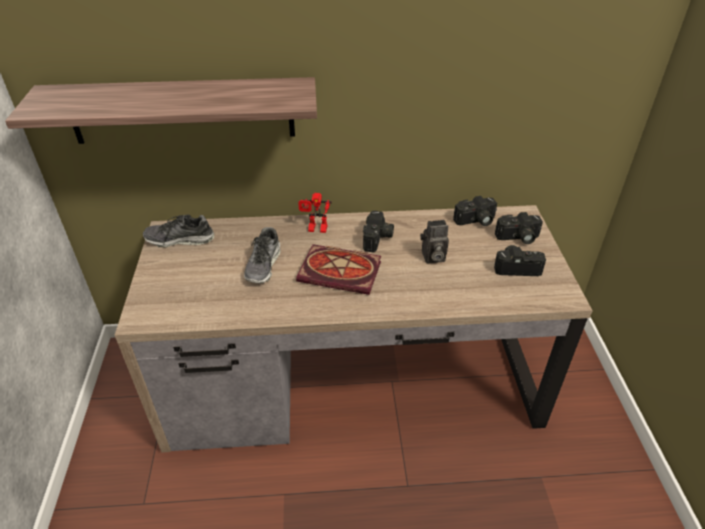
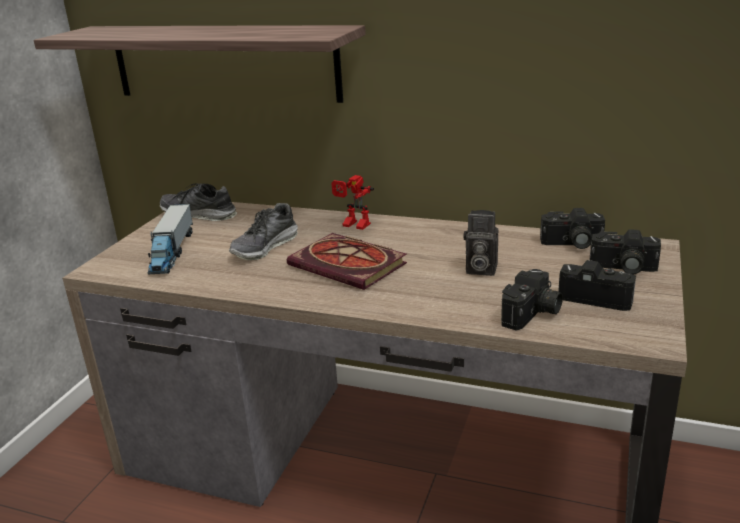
camera: 25 degrees right, 15 degrees down
(190, 286) = (172, 252): none -> toy truck
(378, 239) = (422, 243): camera -> camera (532, 314)

